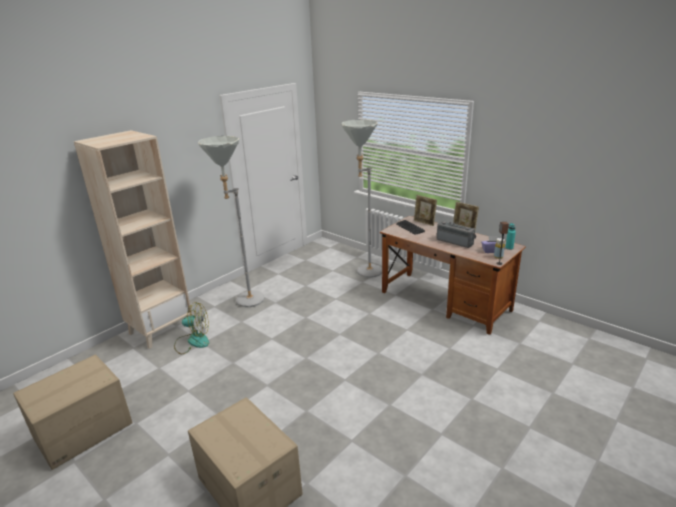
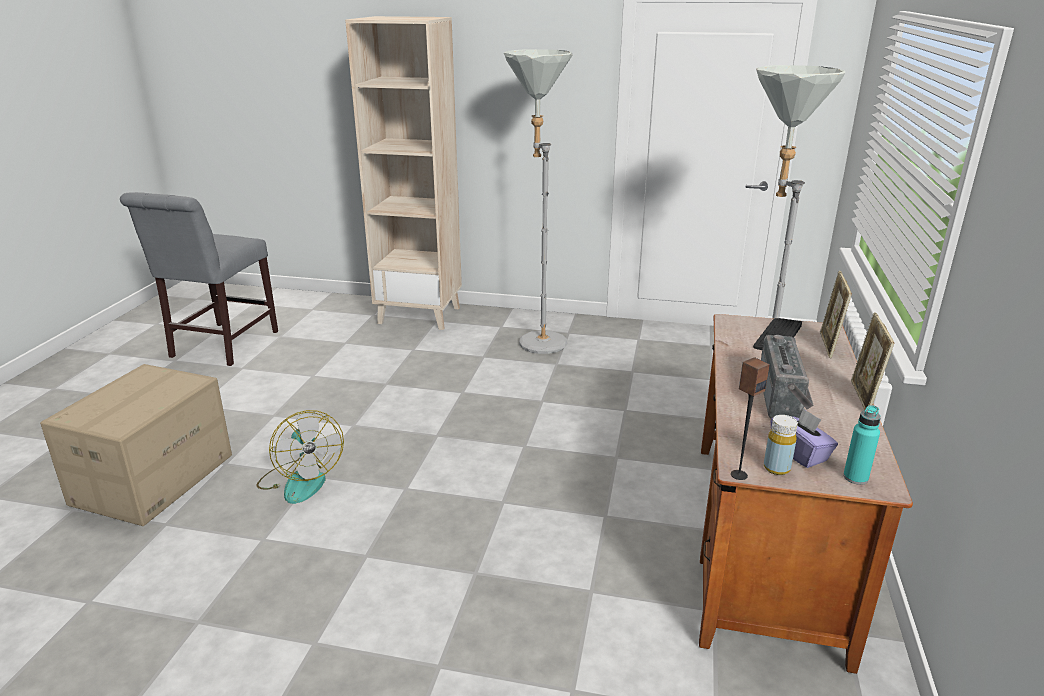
camera: 60 degrees right, 0 degrees up
(83, 431) = (220, 346): cardboard box -> grey chair
(193, 341) = (411, 342): fan -> fan (301, 480)

